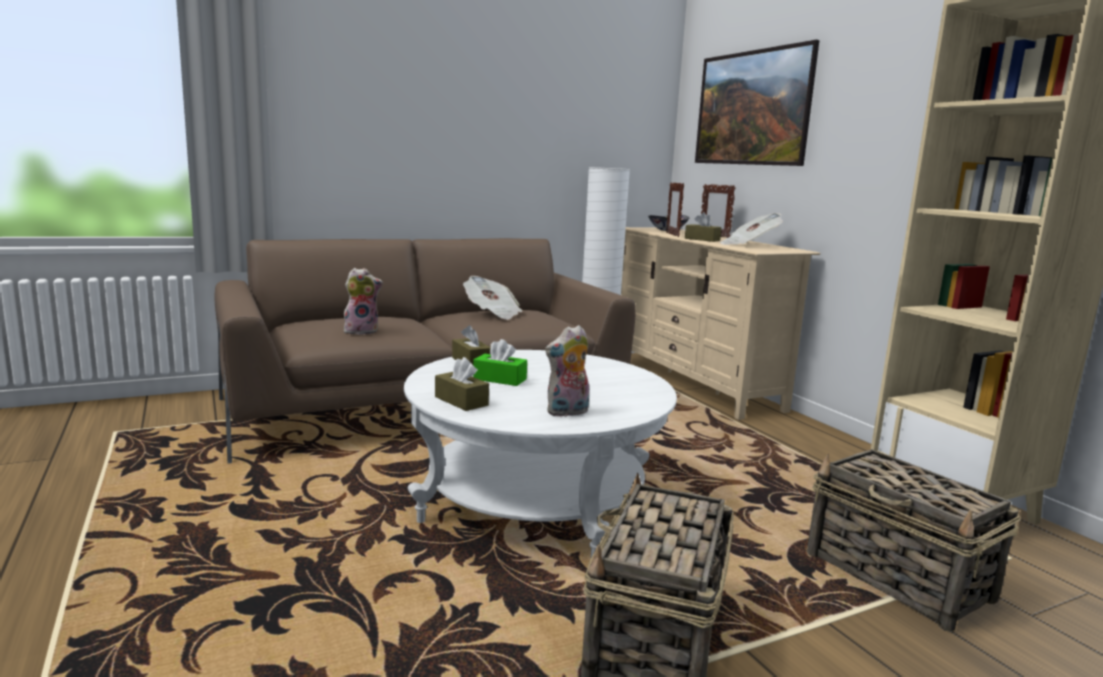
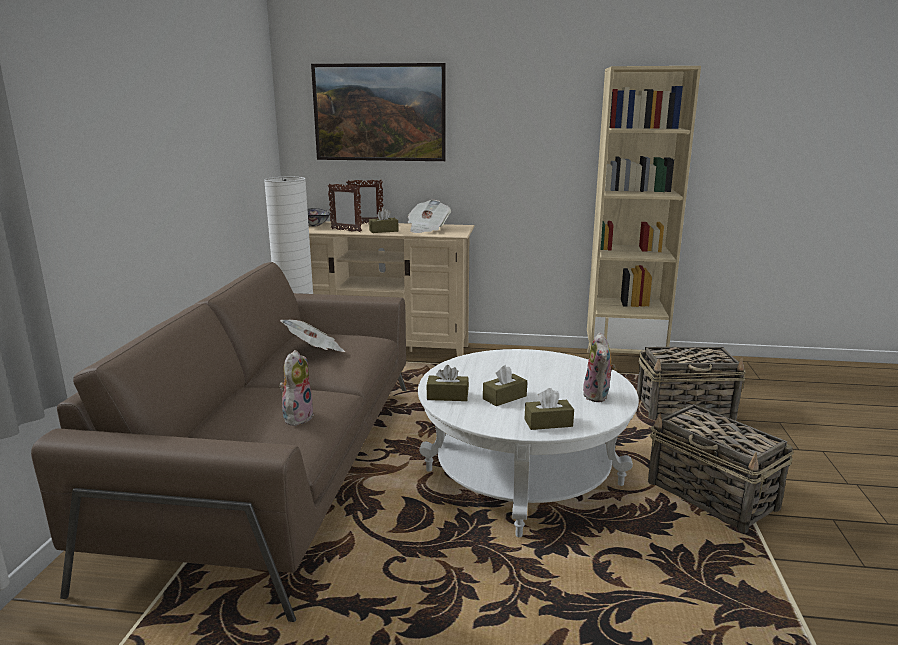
camera: 55 degrees left, 5 degrees up
(500, 379) = (504, 397): green tissue box -> brown tissue box

